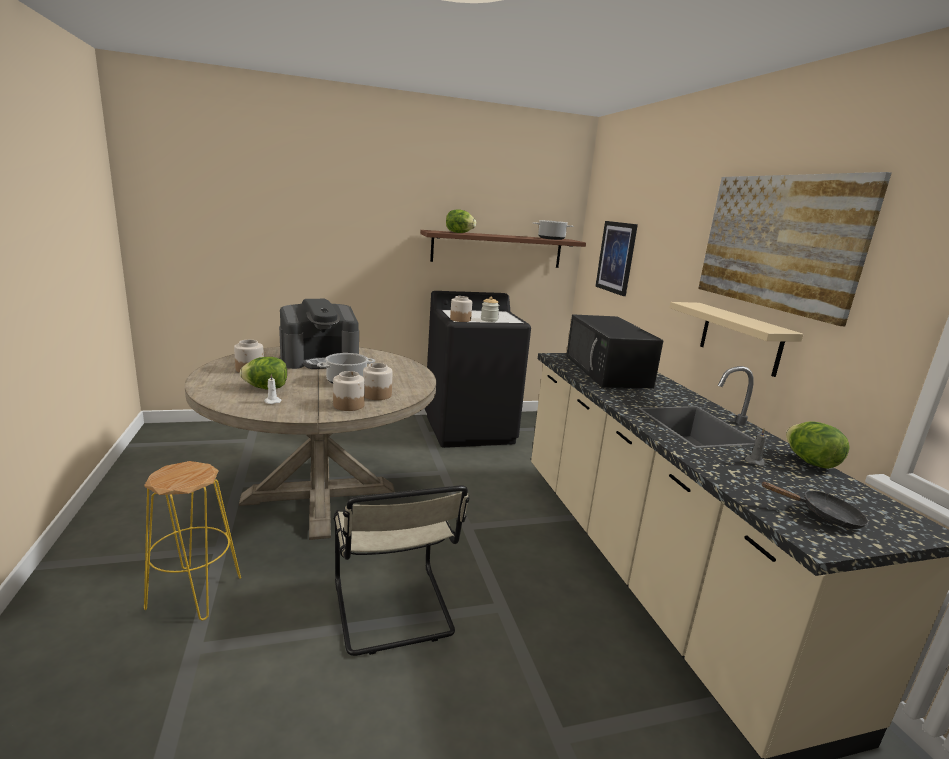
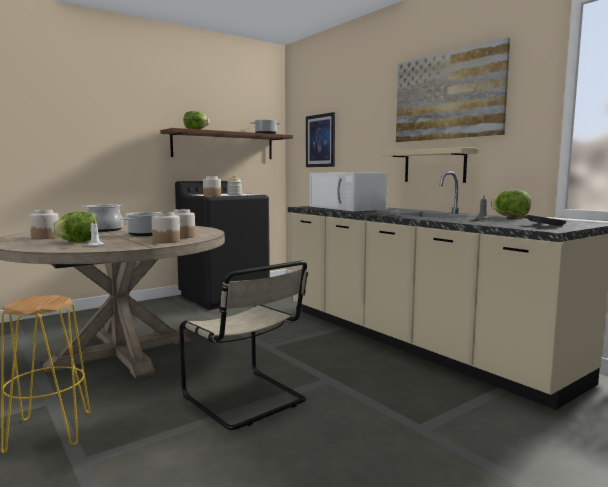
camera: 20 degrees left, 10 degrees down
(320, 360) = (104, 230): coffee machine -> cooking pot
(607, 371) = (347, 208): black microwave -> white microwave

